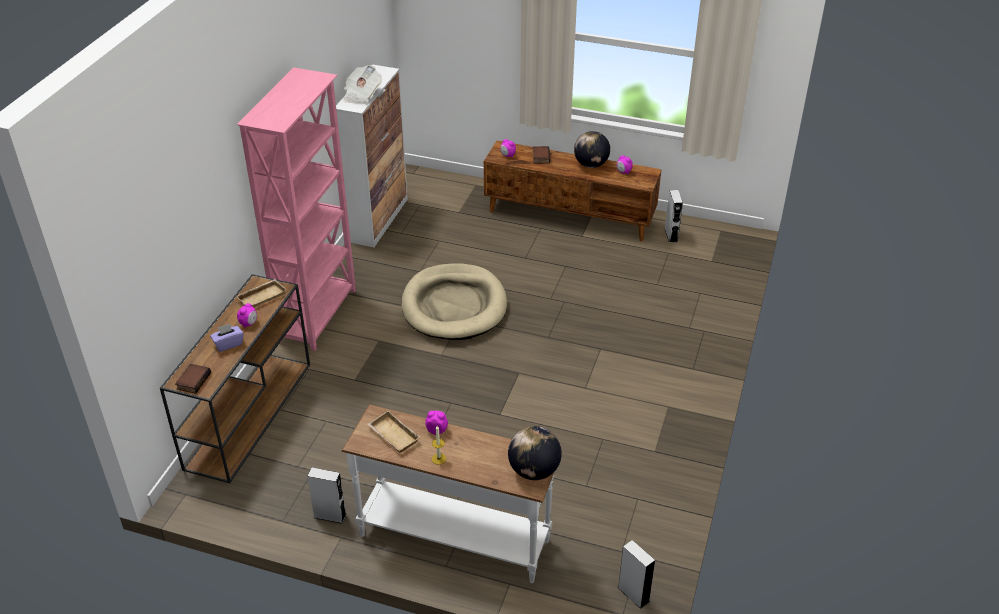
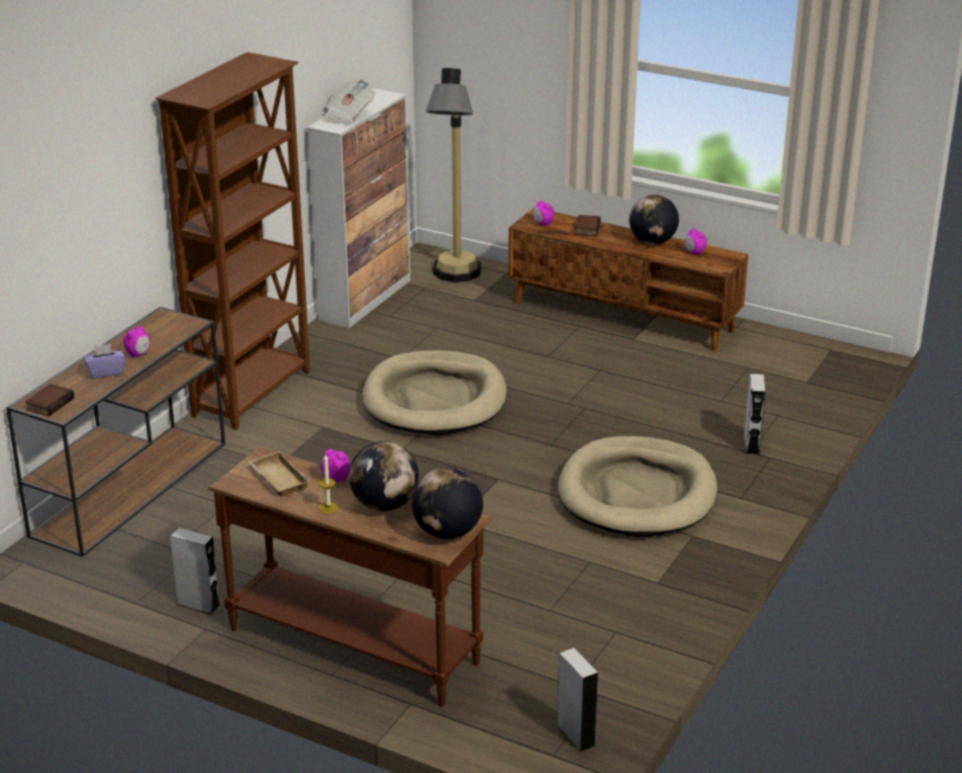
camera: 10 degrees right, 10 degrees down
(261, 296) = (164, 329): beige tray -> none
(319, 315) = (254, 393): pink bookcase -> brown bookcase
(440, 197) = (454, 281): none -> floor lamp
(455, 536) = (355, 645): white console table -> brown console table
(480, 450) = (385, 505): none -> globe
(620, 373) = (637, 493): none -> beige dog bed
(671, 235) = (758, 348): grey speaker -> grey speaker (751, 445)

